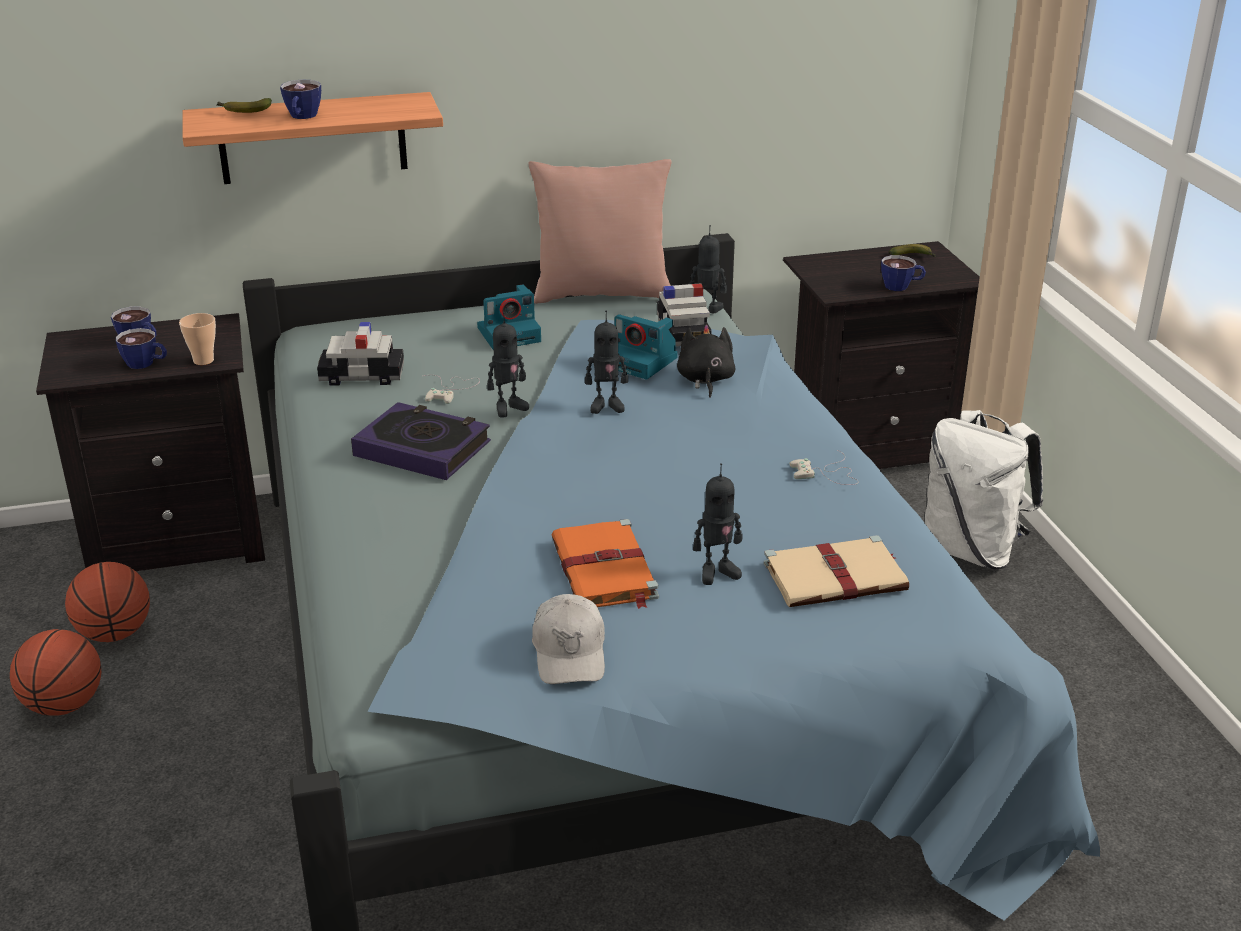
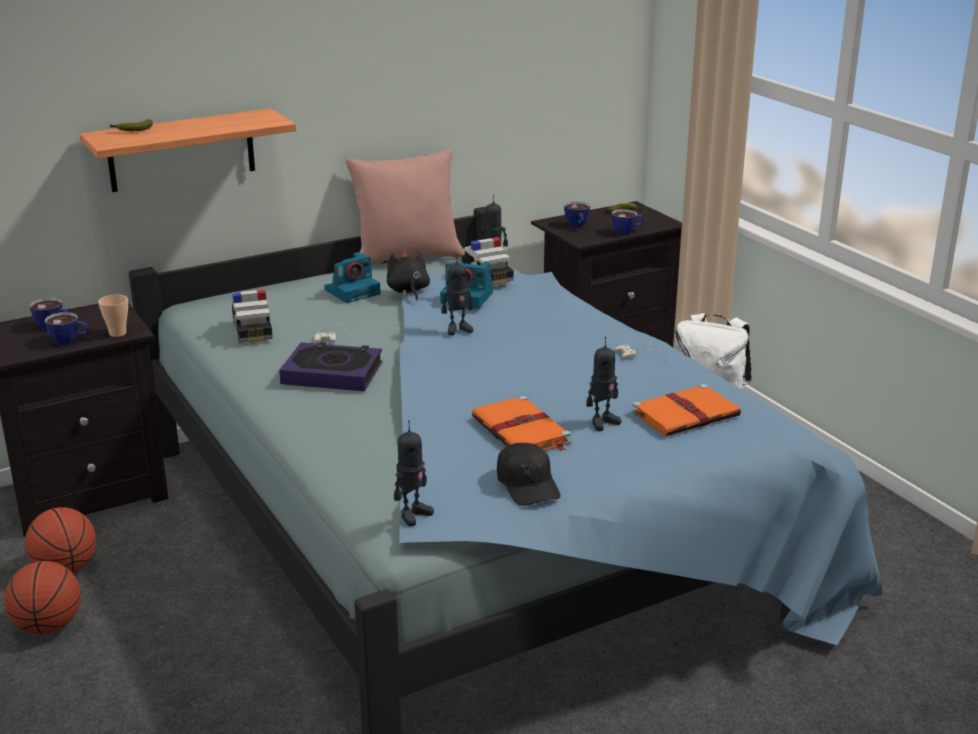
camera: 15 degrees left, 5 degrees down
(302, 117) = (184, 131): cup -> cup (577, 225)
(361, 375) = (252, 331): toy car -> toy car turned 90 degrees counterclockwise
(508, 408) = (385, 338): toy robot -> toy robot (413, 515)
(570, 652) = (527, 485): white cap -> black cap
(705, 380) = (520, 305): black plush toy -> black plush toy (408, 291)
(837, 577) = (687, 414): beige book -> orange book

